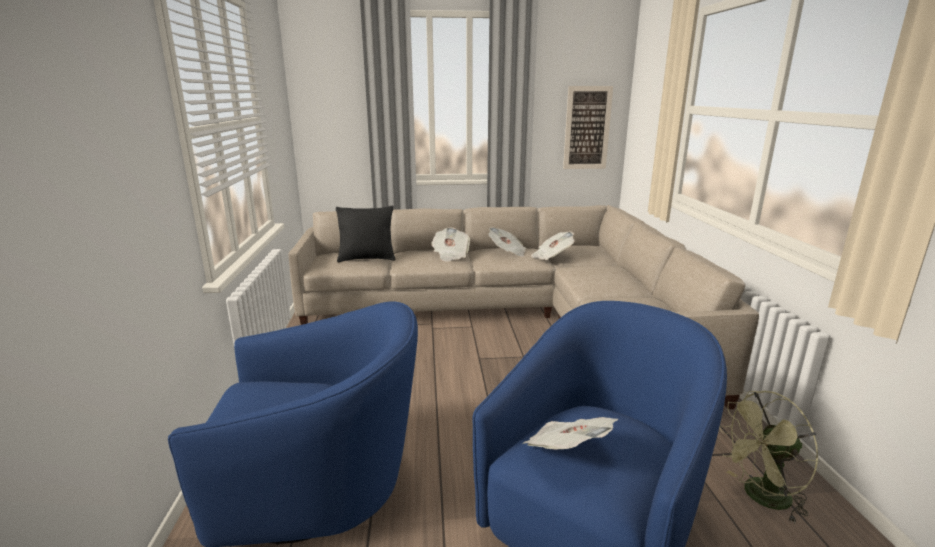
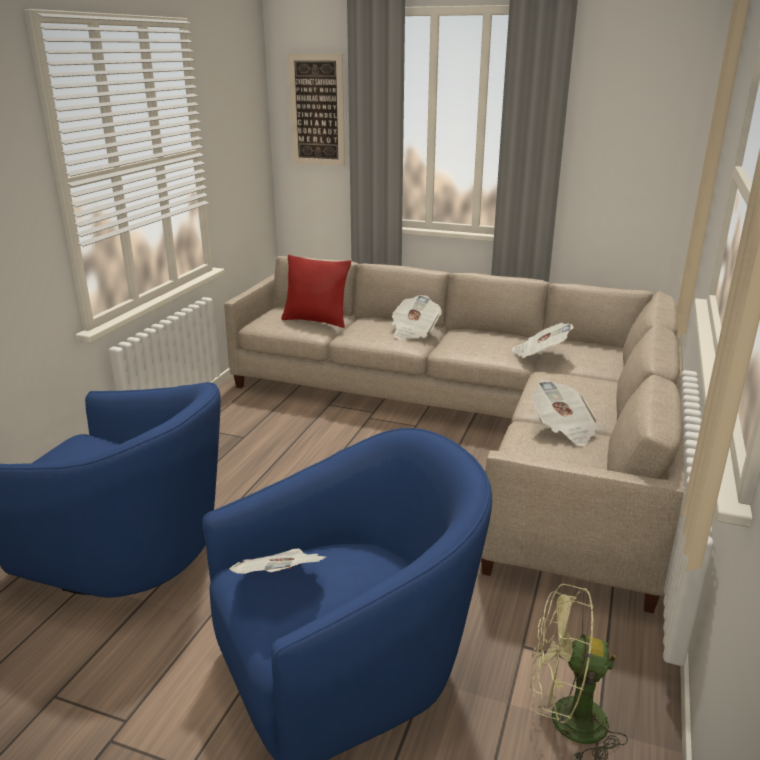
camera: 25 degrees right, 5 degrees up
(367, 259) = (316, 321): black pillow -> red pillow
(507, 252) = (488, 338): newspaper -> newspaper (563, 429)
(587, 128) = (650, 174): picture -> picture (317, 110)

